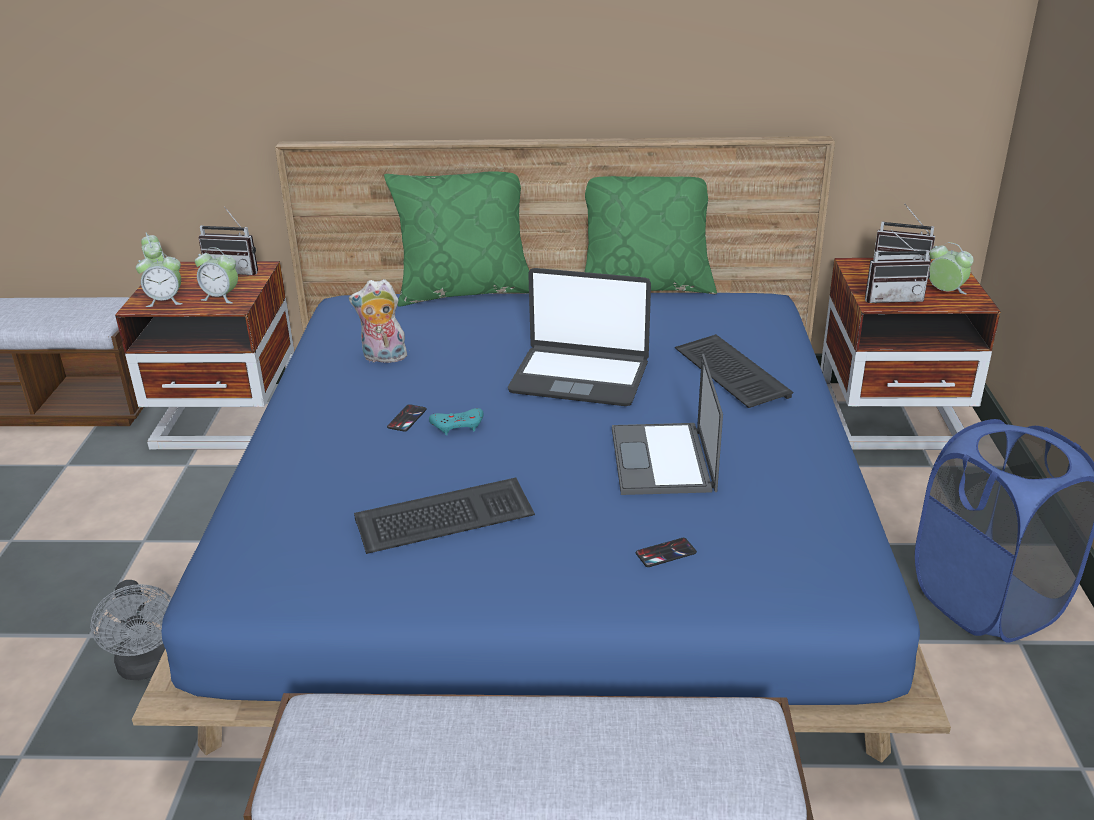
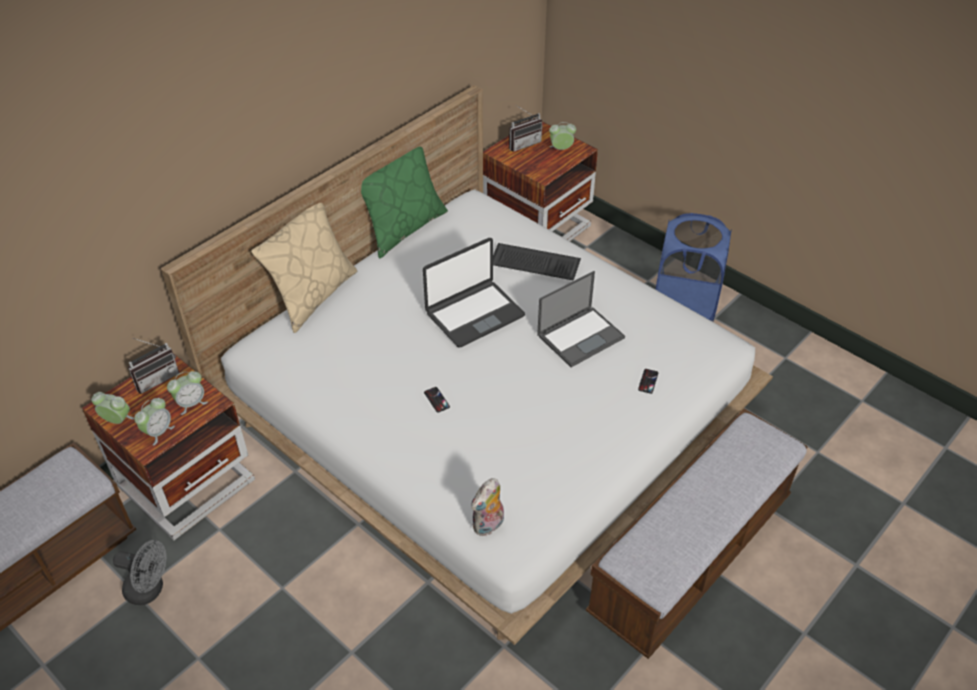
camera: 50 degrees left, 15 degrees up
(149, 667) = (411, 635): grey fan -> grey fan (150, 590)
(383, 358) = (355, 373): plush toy -> plush toy (489, 526)
(443, 521) = (547, 438): keyboard -> none
(458, 425) = (467, 385): turquoise game controller -> none
(465, 291) = (313, 295): green pillow -> beige pillow
(550, 541) = (489, 413): blue bed -> white bed
(663, 460) = (581, 336): laptop -> laptop turned 75 degrees counterclockwise
(892, 298) = (546, 167): radio -> none

